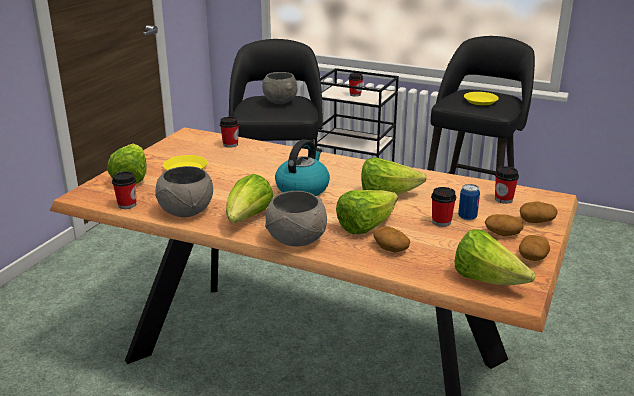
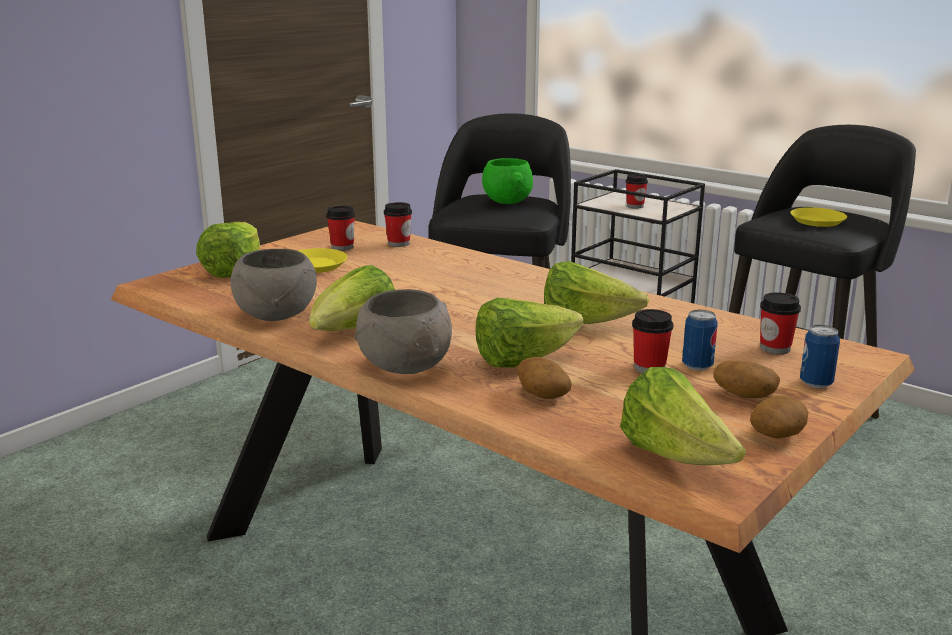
camera: 15 degrees right, 5 degrees down
(127, 205) = (204, 299): cup -> cup (342, 247)
(280, 103) = (507, 203): grey bowl -> green bowl
(302, 188) = (462, 303): kettle -> none
(537, 221) = (816, 383): potato -> can

